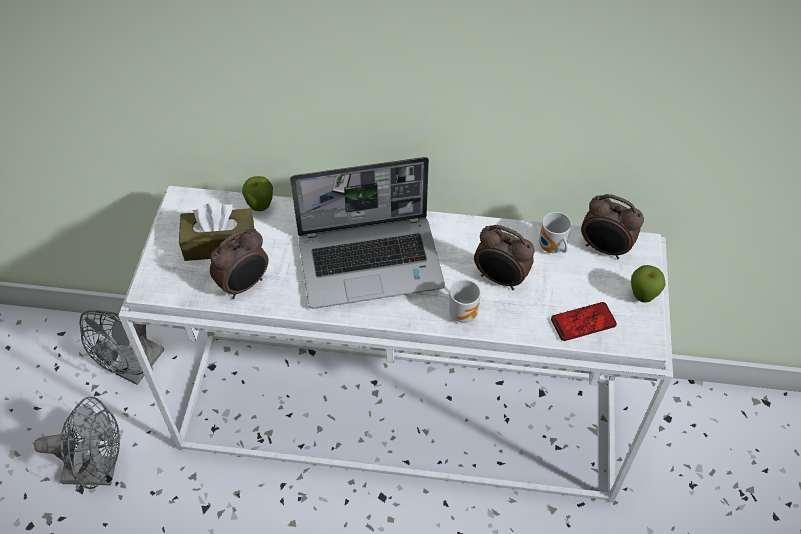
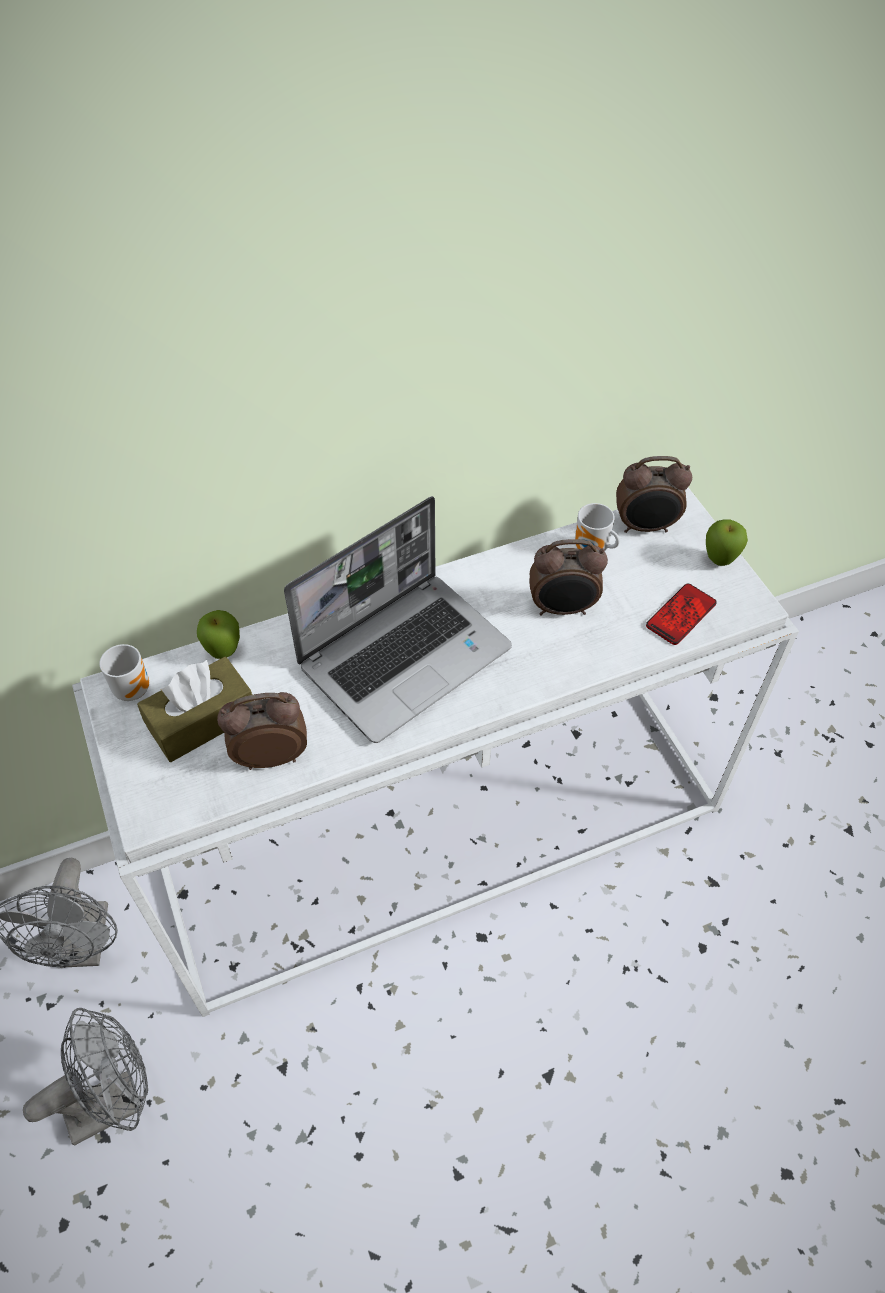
camera: 30 degrees left, 0 degrees up
(245, 285) = (270, 755): alarm clock -> alarm clock turned 120 degrees counterclockwise
(464, 313) = (551, 664): mug -> mug (134, 687)

